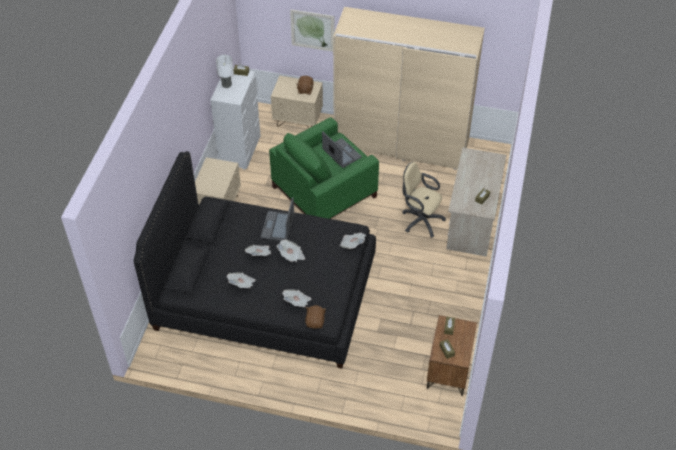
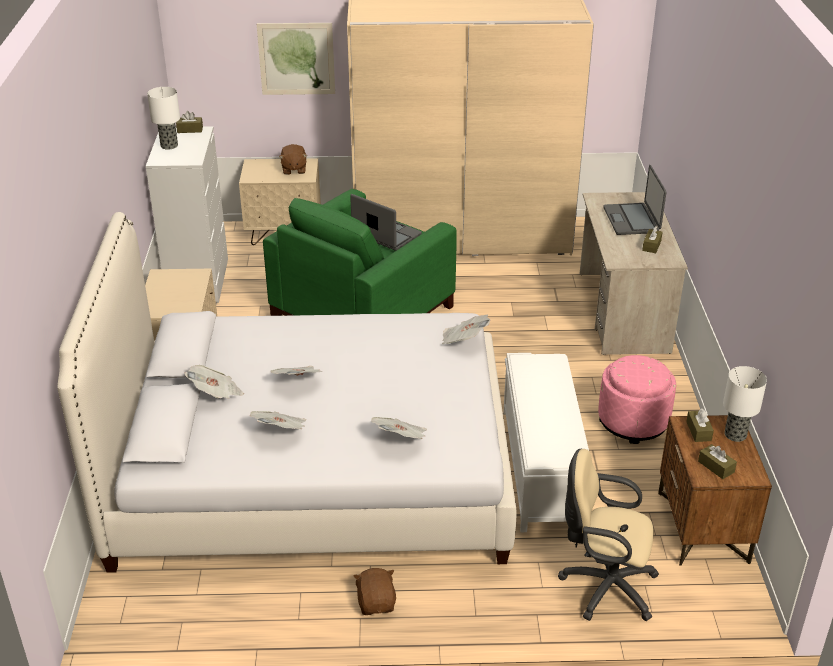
camera: 15 degrees left, 15 degrees down
(265, 294) = (312, 473): black bed -> white bed
(278, 226) = (318, 337): laptop -> laptop (632, 220)
(291, 256) = (360, 373): newspaper -> newspaper (216, 394)
(315, 322) = (449, 464): brown plush toy -> brown plush toy (376, 603)
(382, 316) = (541, 467): none -> white bench
(420, 220) = (539, 325): beige office chair -> beige office chair (603, 586)
(443, 298) = (633, 422): none -> pink ottoman
(467, 334) = (736, 435): none -> table lamp

